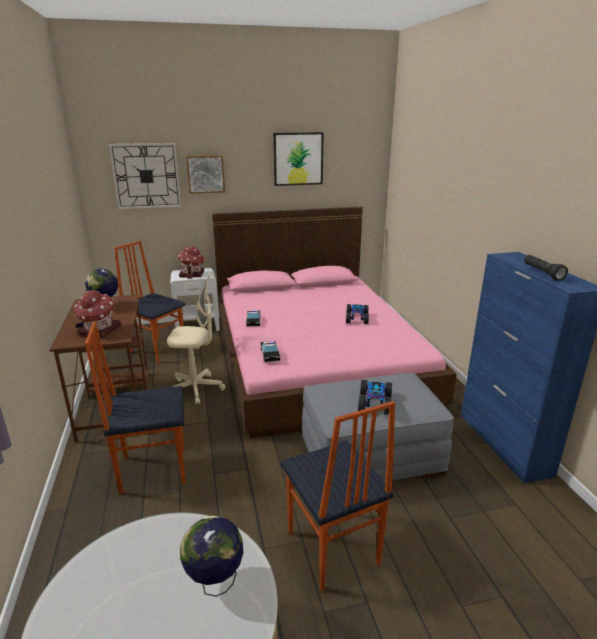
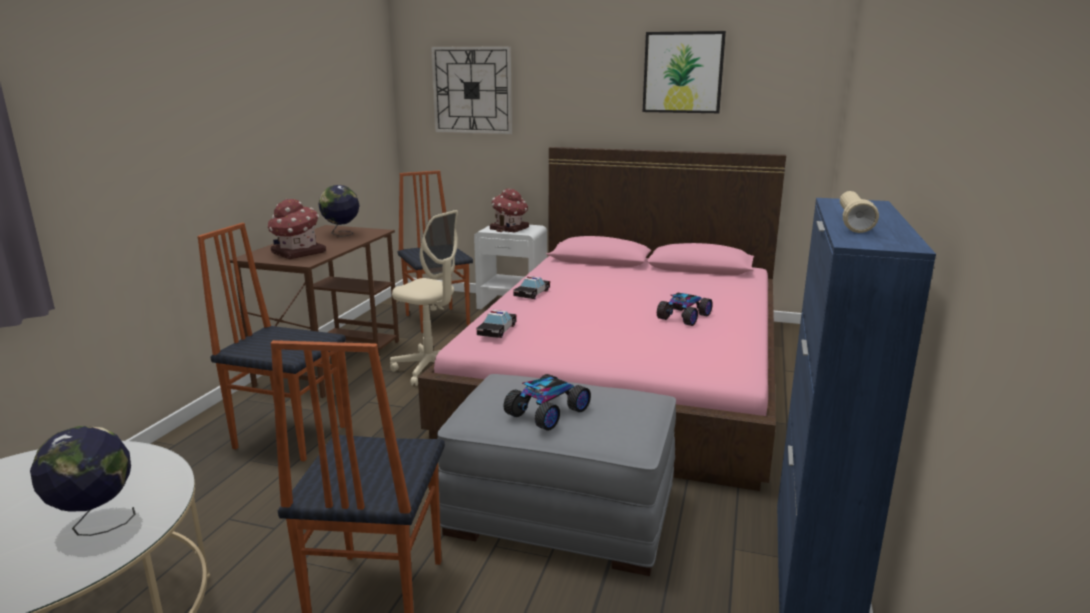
camera: 30 degrees right, 5 degrees down
(205, 174) = (546, 90): picture -> none
(542, 273) = (852, 223): black flashlight -> beige flashlight

